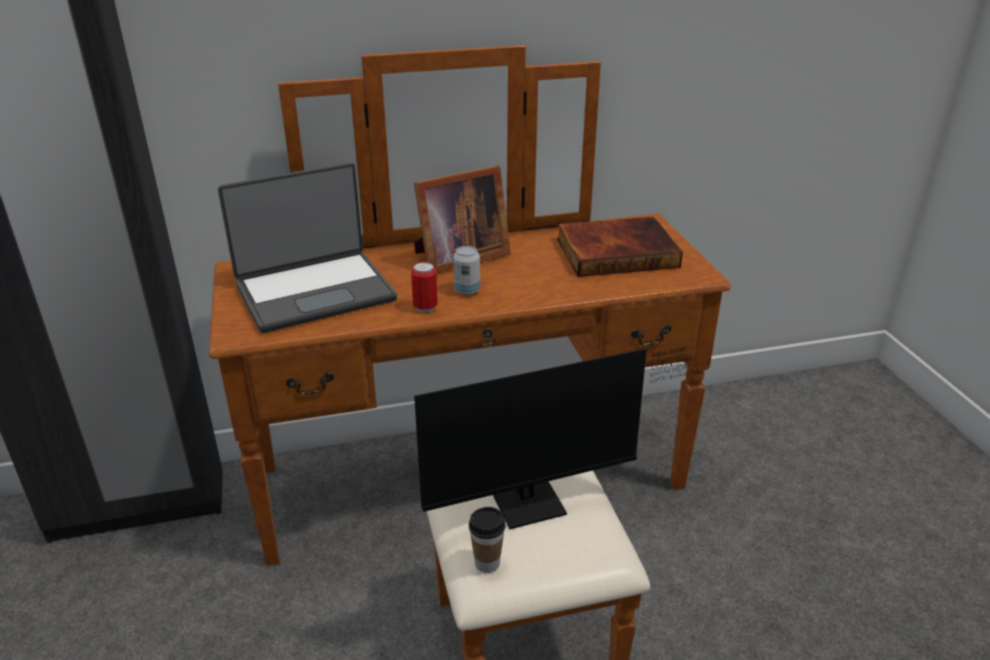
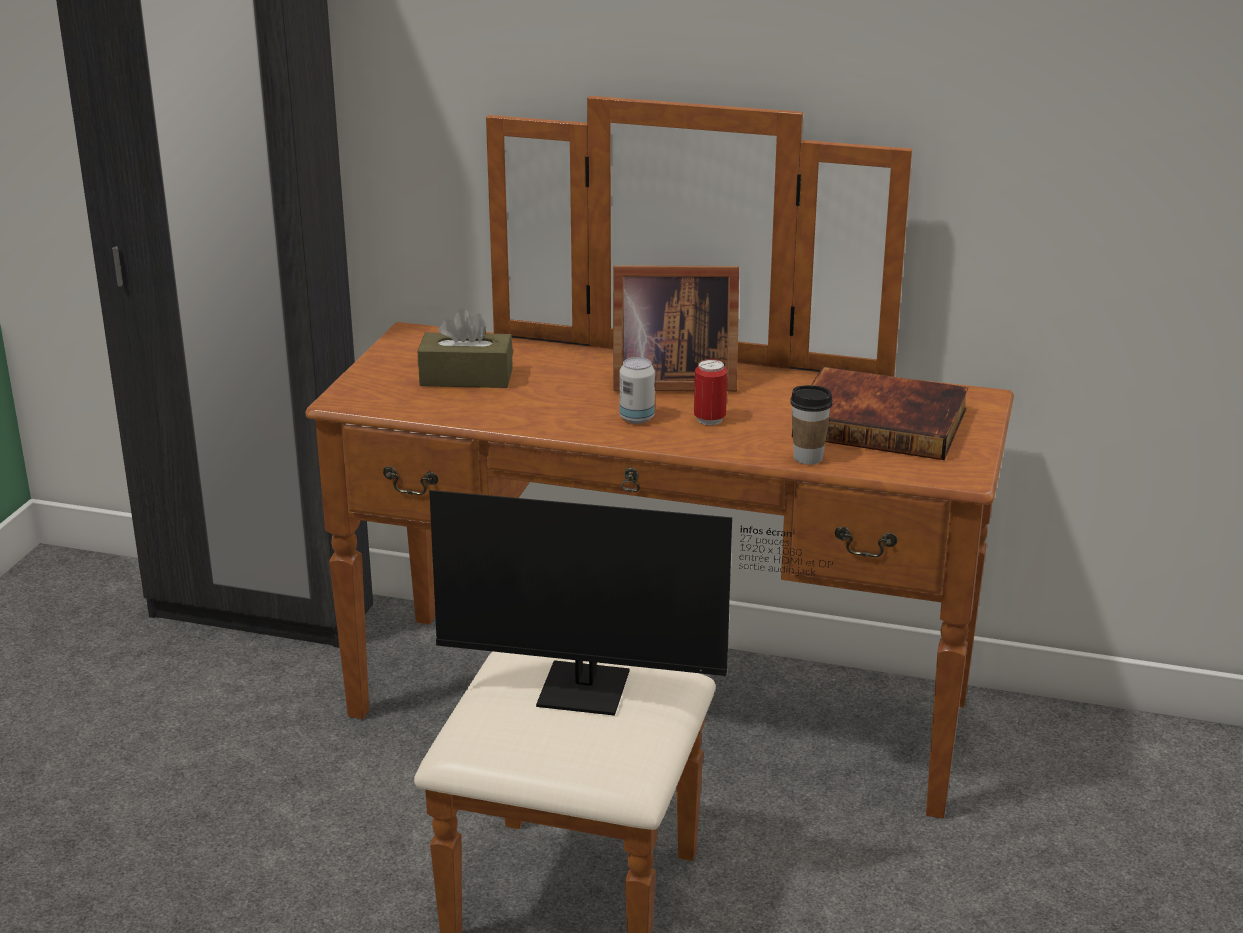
camera: 30 degrees right, 5 degrees down
(315, 292) = (466, 377): laptop -> brown tissue box
(425, 307) = (568, 423): can -> can (709, 419)
(487, 563) = (482, 728): cup -> cup (808, 458)

